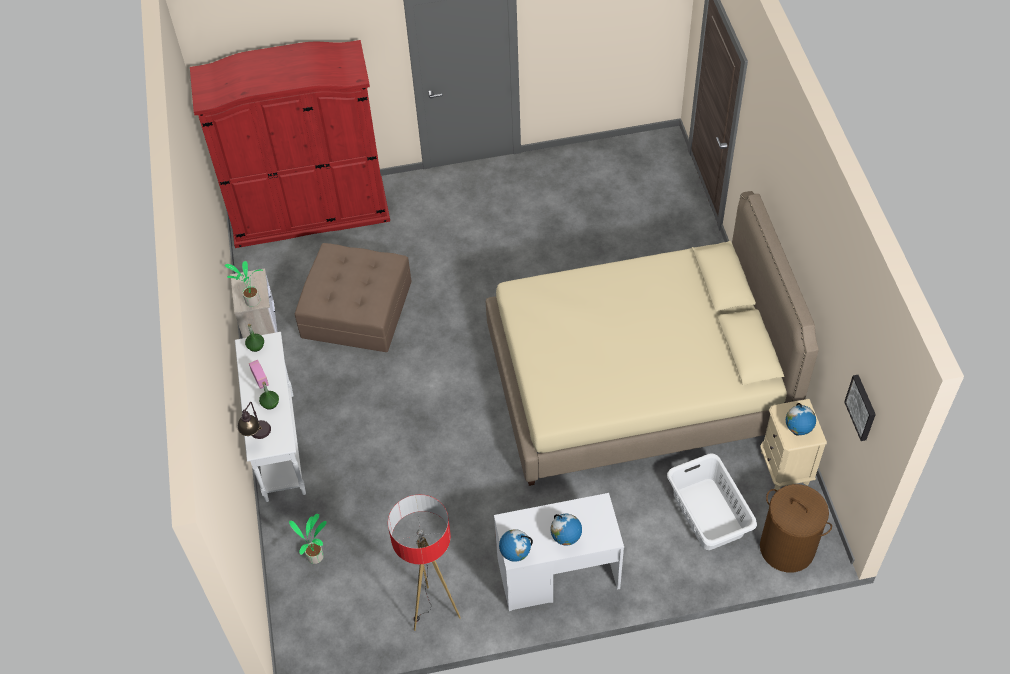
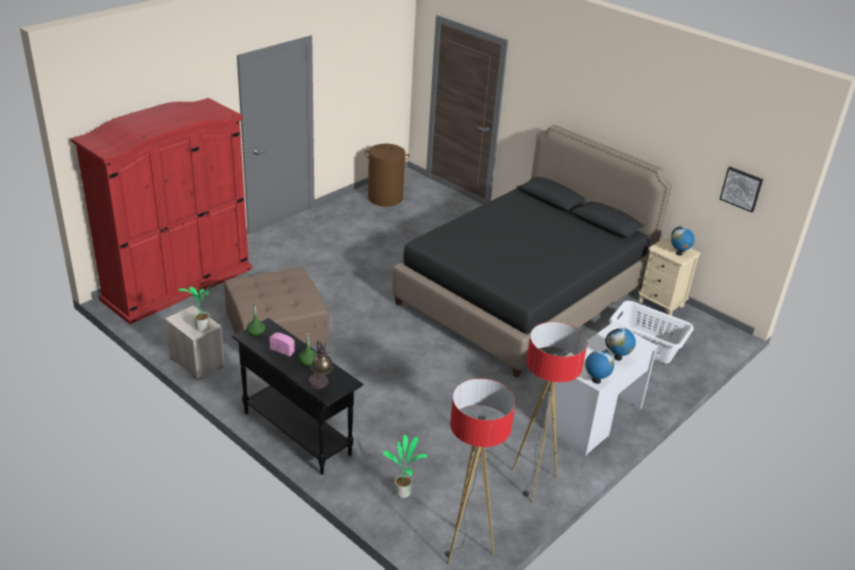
camera: 40 degrees left, 20 degrees down
(280, 446) = (297, 433): white console table -> black console table
(318, 641) = (465, 548): none -> floor lamp
(636, 381) = (523, 295): beige bed -> black bed
(787, 548) = (710, 342): brown laundry basket -> brown laundry basket (385, 198)

